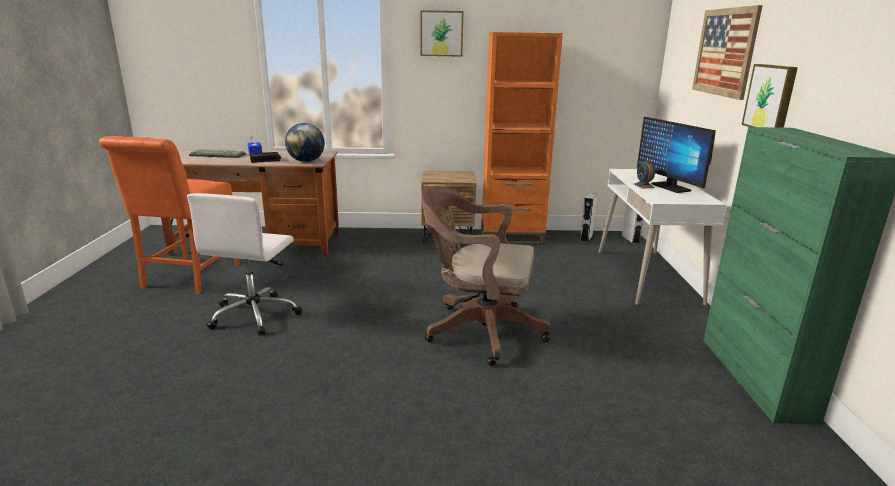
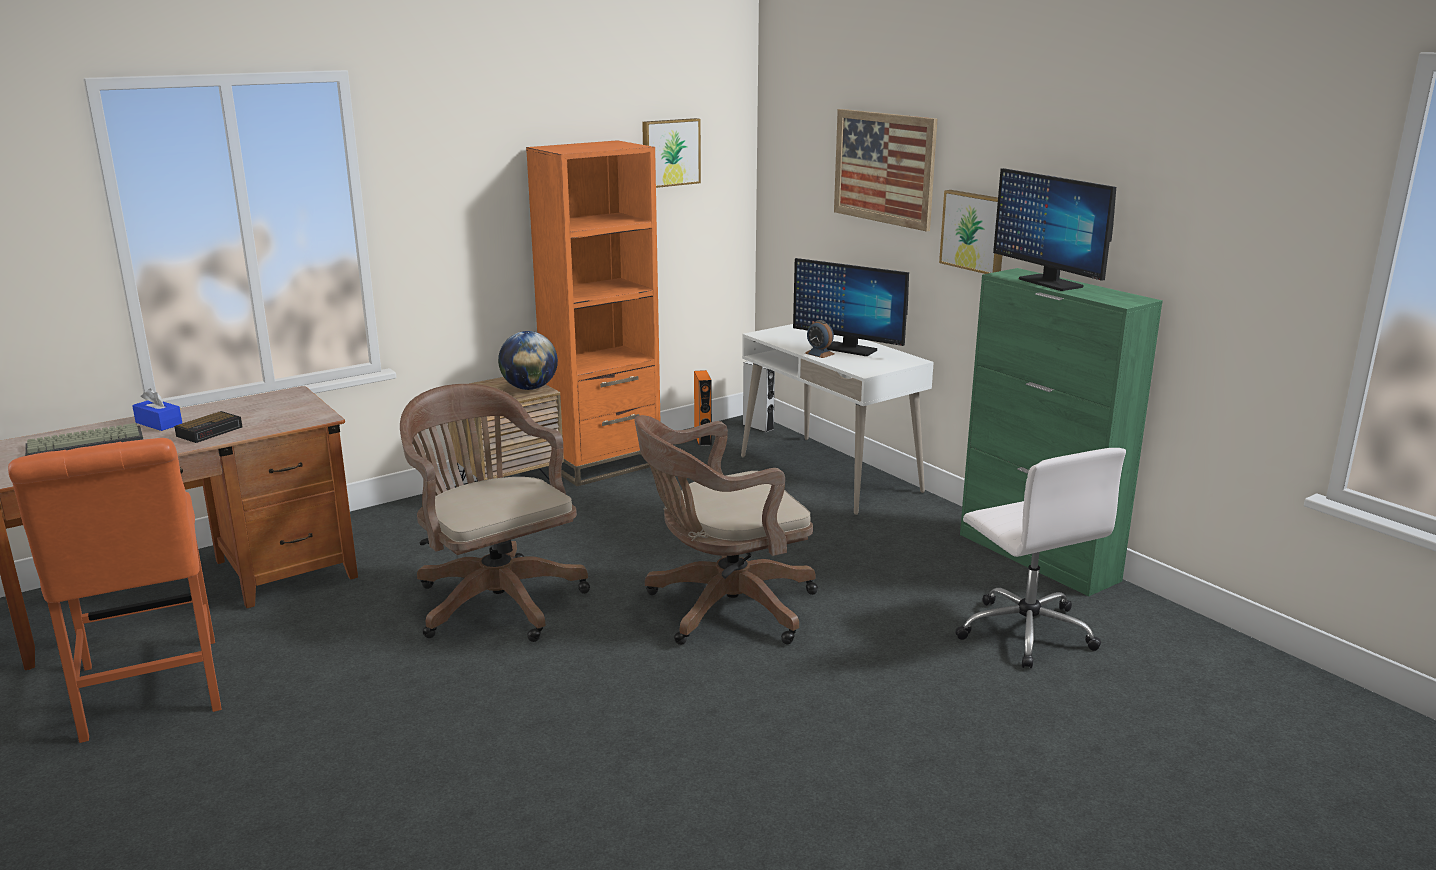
camera: 35 degrees left, 0 degrees up
(255, 314) = (378, 702): white office chair -> white office chair (1025, 631)
(306, 161) = (295, 418): globe -> globe (529, 388)
(370, 285) = (495, 599): none -> brown office chair
(441, 33) = (451, 155): picture -> picture (670, 152)
(586, 238) = (702, 439): grey speaker -> orange speaker
(802, 136) = (1050, 283): none -> monitor

